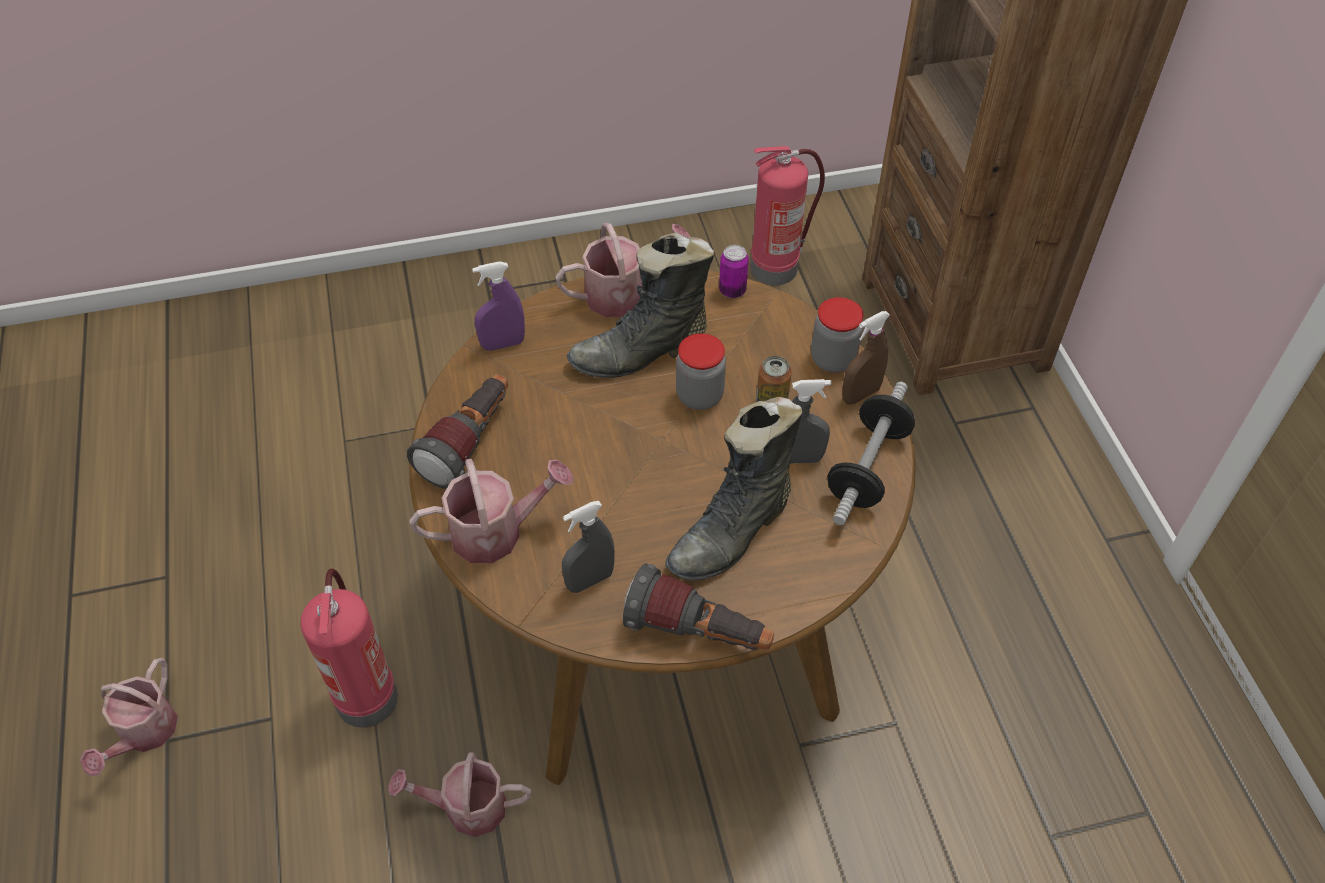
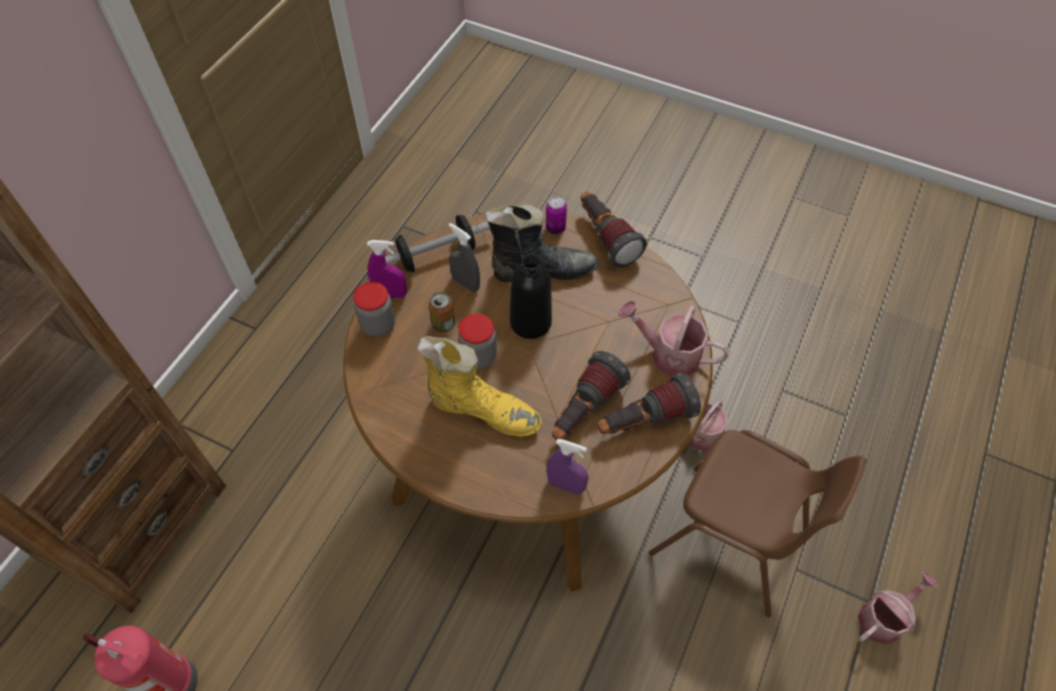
camera: 140 degrees left, 5 degrees up
(365, 696) = (731, 542): fire extinguisher -> brown chair
(541, 415) = (584, 411): none -> flashlight
(590, 580) = (637, 295): grey spray bottle -> none
(624, 293) = (448, 468): watering can -> none
(642, 353) = (483, 410): black boot -> yellow boot
(683, 464) = (530, 322): none -> black bottle
(732, 290) = (378, 416): can -> can (555, 228)
(860, 394) = (390, 294): brown spray bottle -> purple spray bottle

